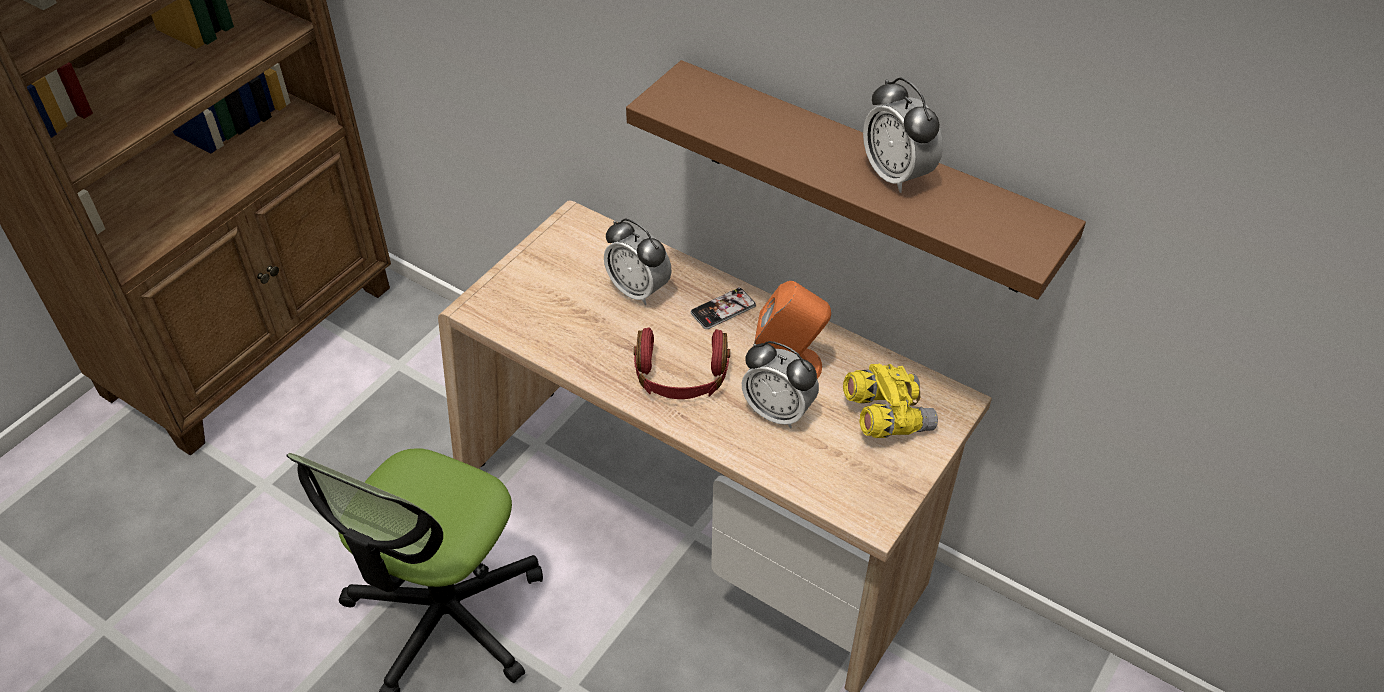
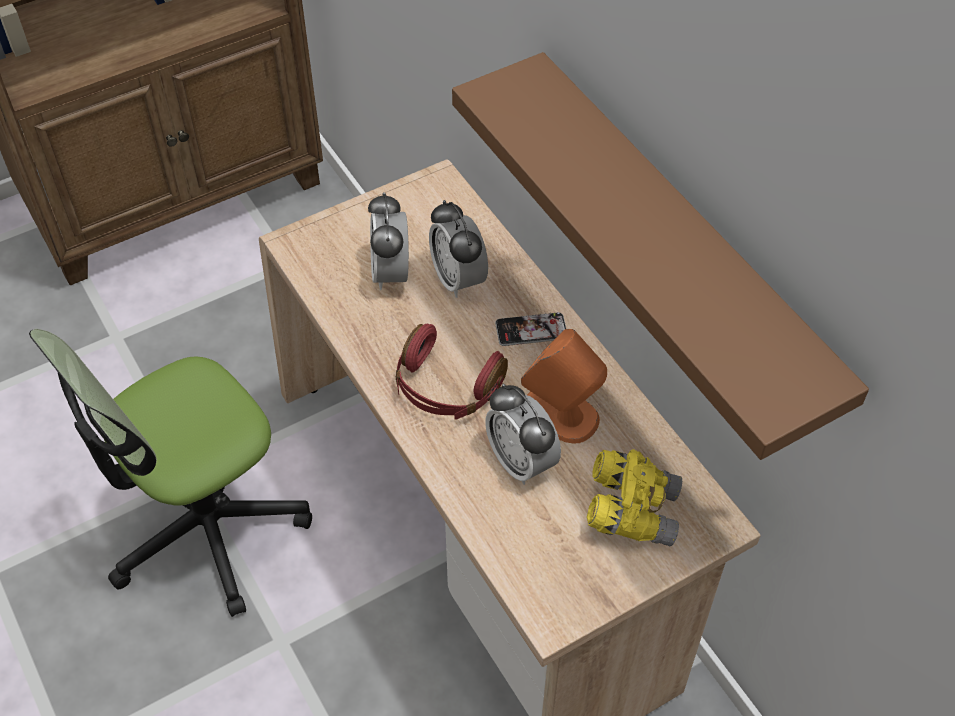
camera: 25 degrees right, 5 degrees up
(896, 175) = (686, 259): alarm clock -> alarm clock (391, 273)

